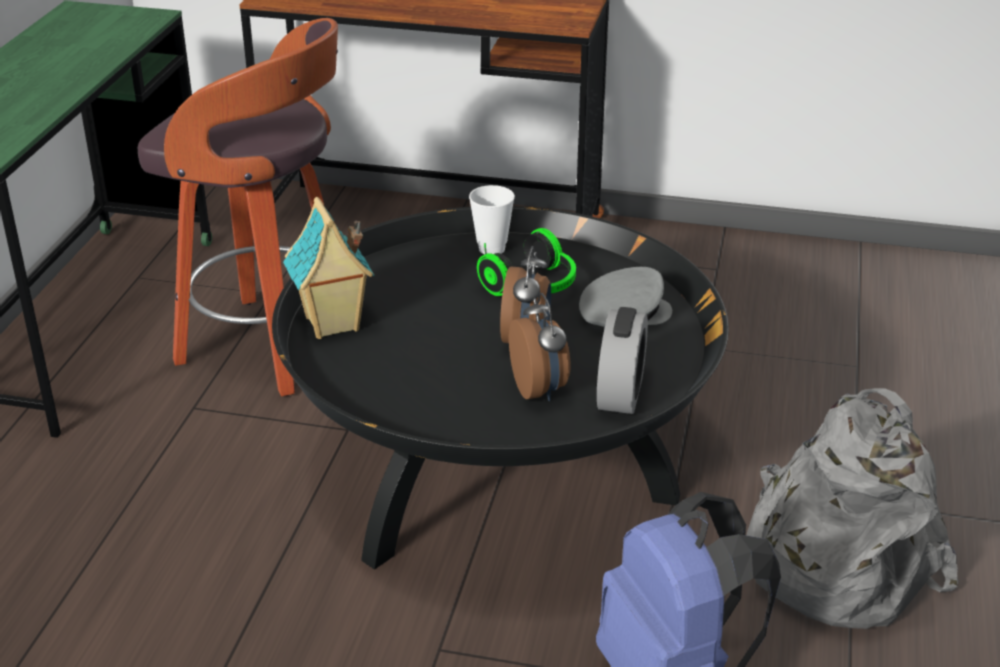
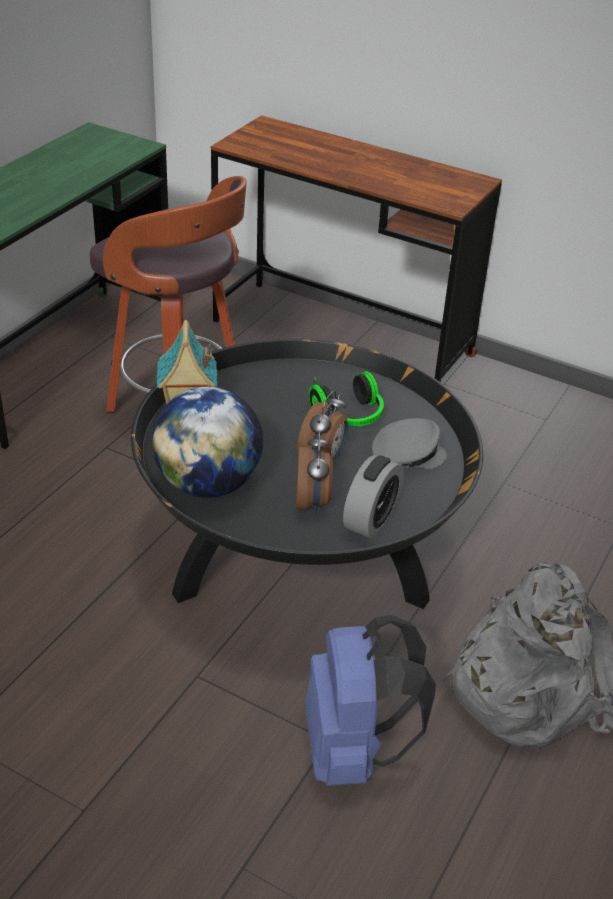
camera: 15 degrees right, 5 degrees up
(400, 396) = (208, 484): none -> globe
(492, 249) = (334, 378): cup -> none

